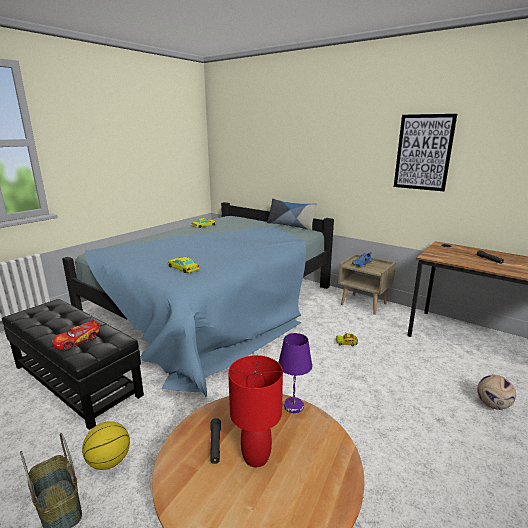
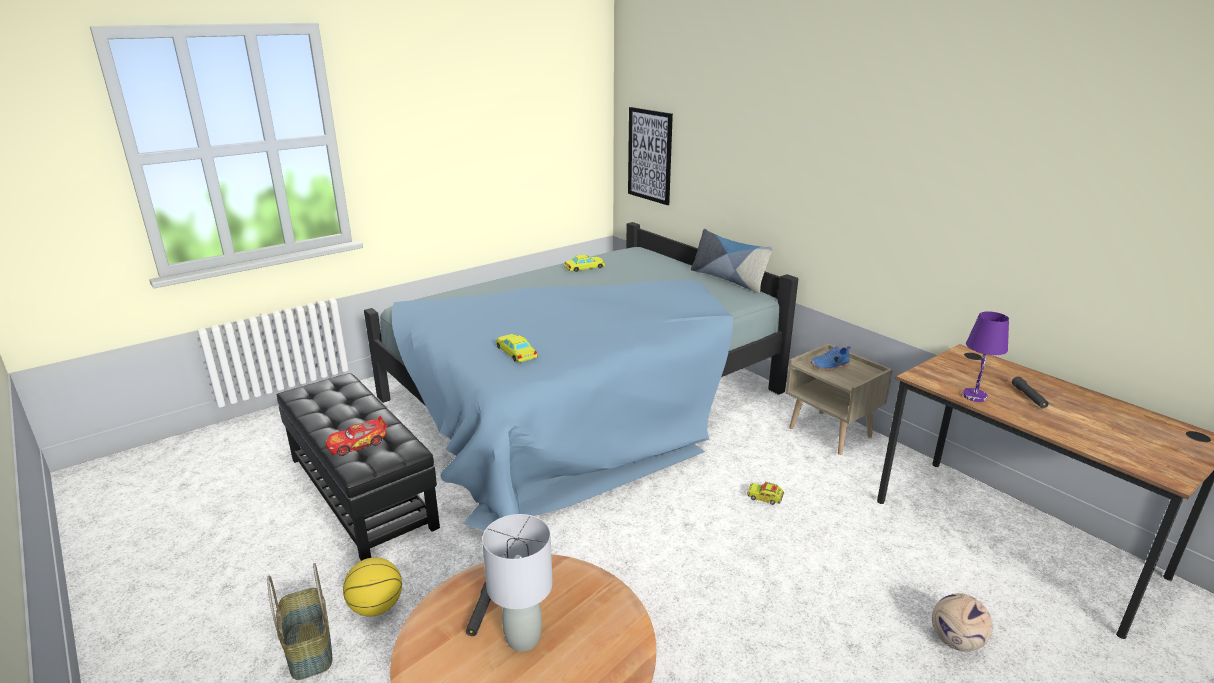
camera: 15 degrees right, 5 degrees up
(256, 457) = (524, 639): red table lamp -> grey table lamp
(294, 406) = (601, 585): purple table lamp -> purple table lamp (975, 396)
(423, 152) = (952, 185): picture -> picture (650, 155)

